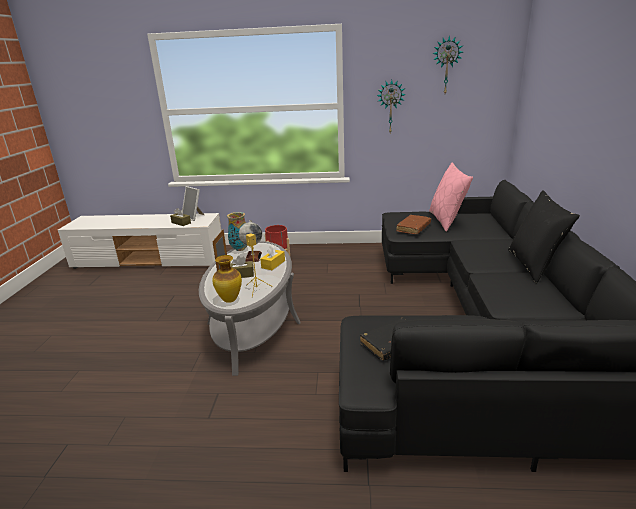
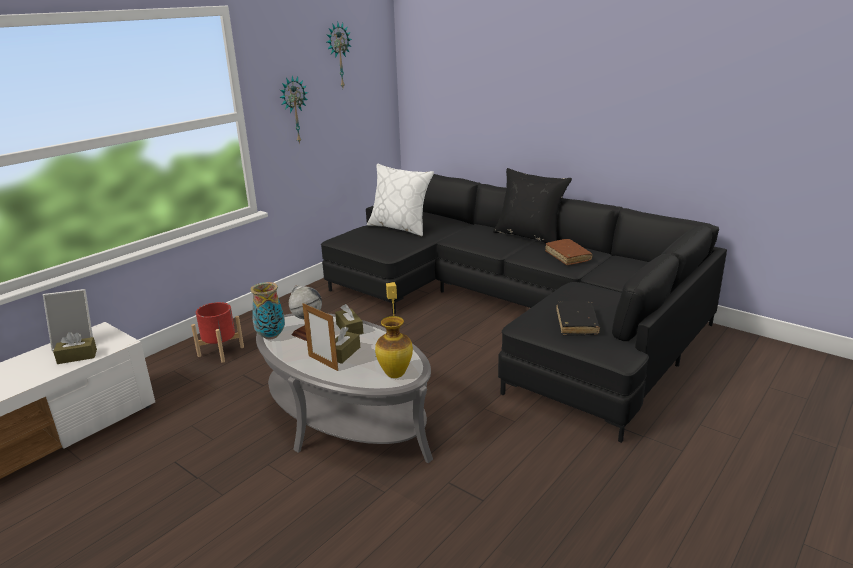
camera: 55 degrees left, 0 degrees up
(273, 264) = (349, 328): yellow tissue box -> brown tissue box
(413, 228) = (390, 244): brown book -> brown book (567, 256)
(447, 220) = (400, 227): pink pillow -> white pillow

